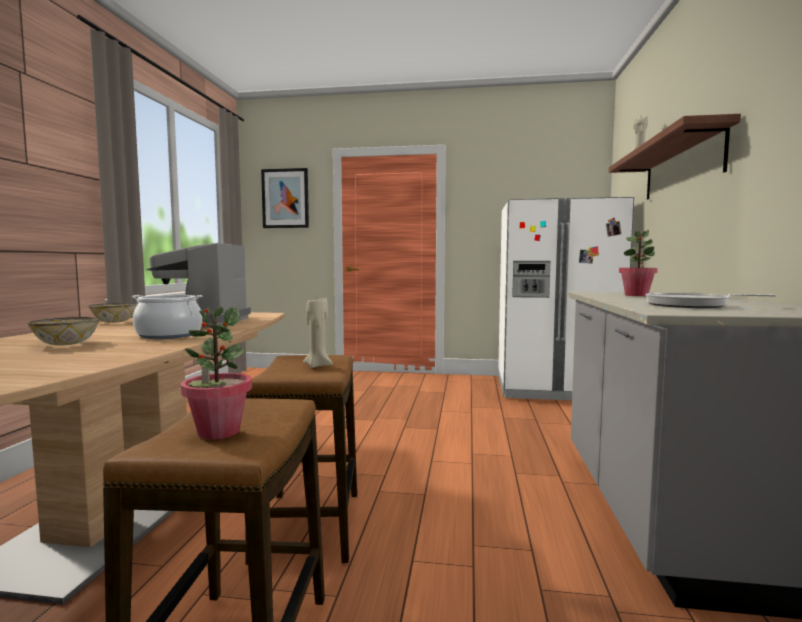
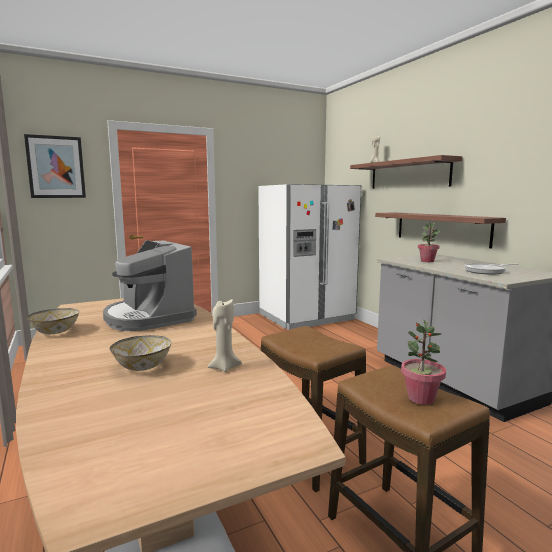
camera: 35 degrees left, 5 degrees up
(169, 335) = (188, 337): cooking pot -> none
(318, 365) = (314, 339): beige candle -> beige candle (224, 367)
(713, 248) = (441, 228): none -> shelf

